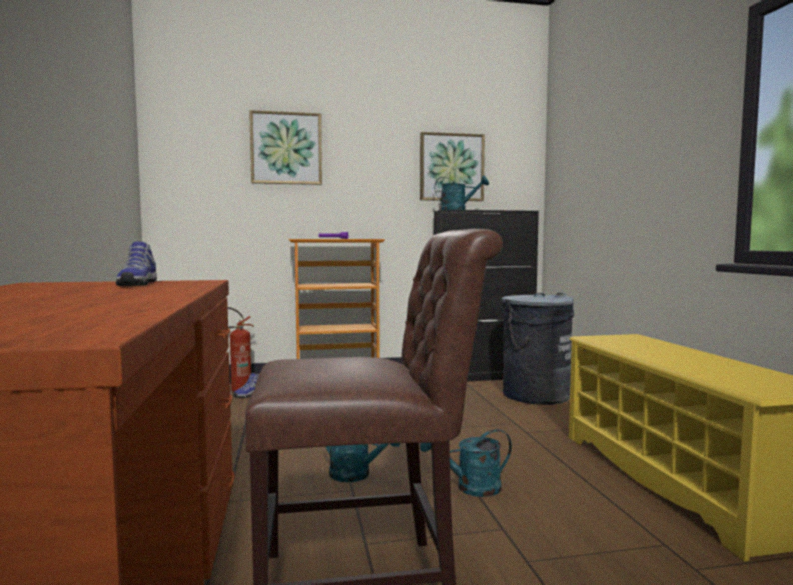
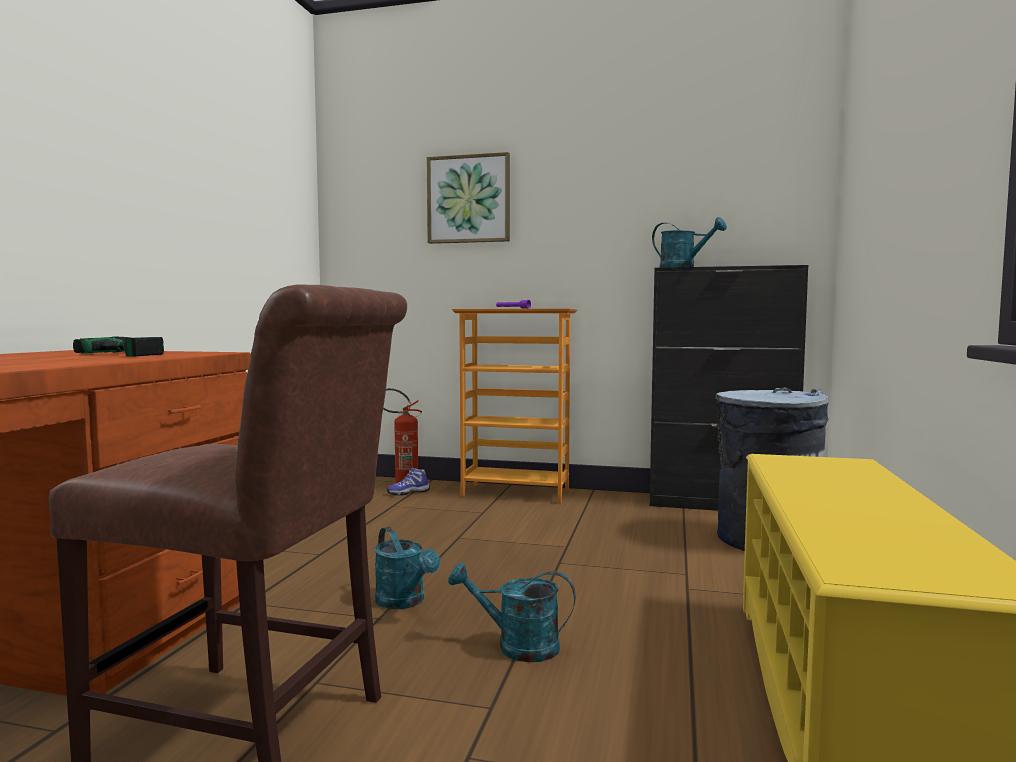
camera: 25 degrees right, 0 degrees up
(136, 284) = (137, 353): shoe -> power drill
(451, 167) = (684, 208): picture -> none

